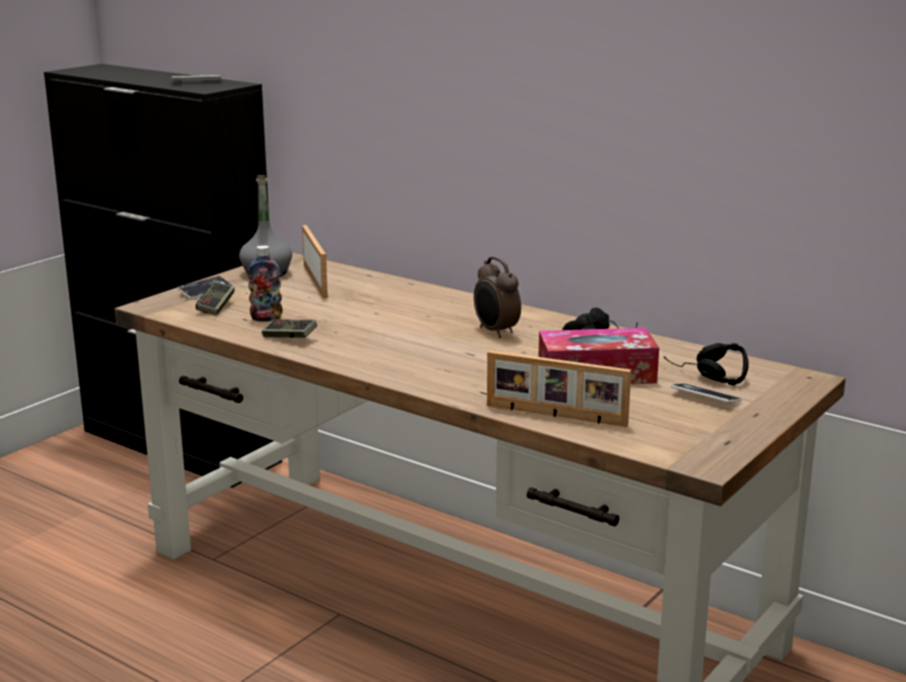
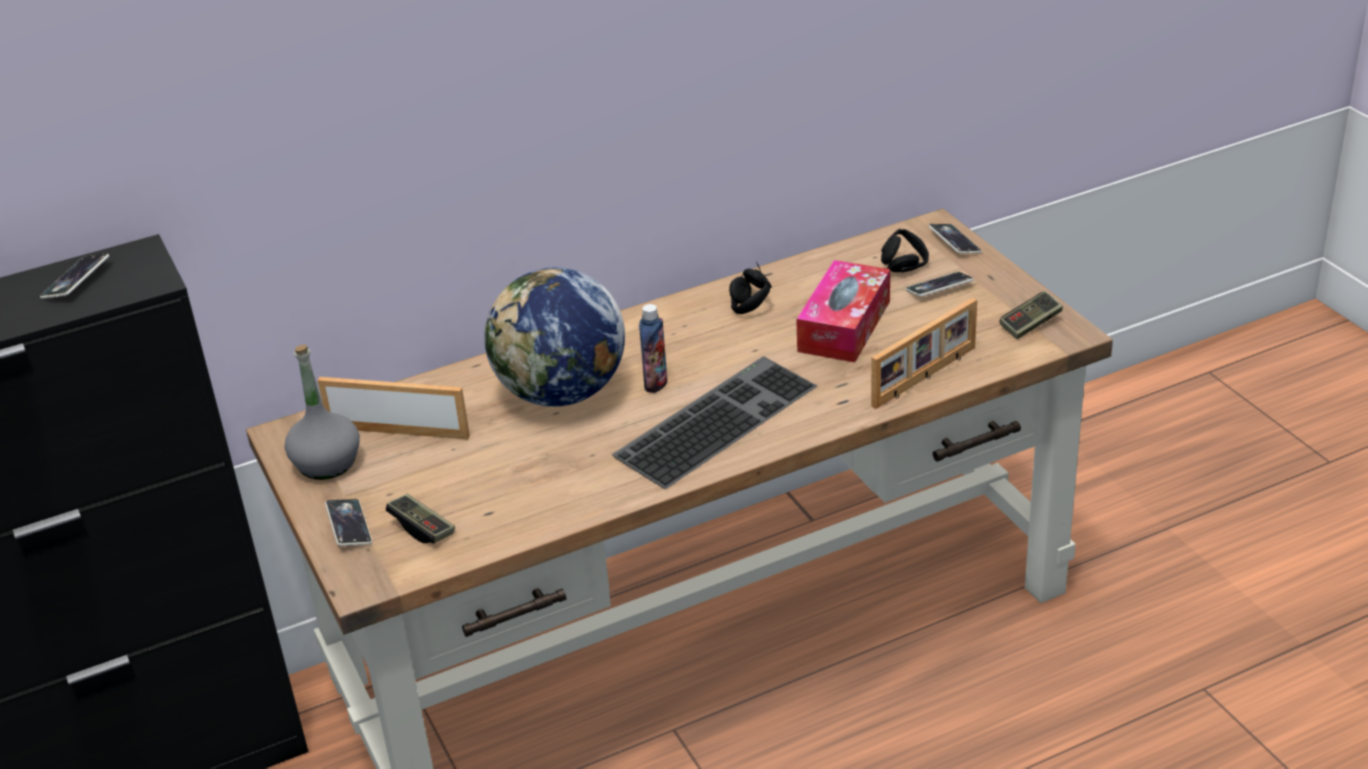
camera: 60 degrees left, 15 degrees up
(266, 318) = (502, 496): bottle -> bottle (656, 383)
(289, 338) = (584, 491): game controller -> game controller (1030, 324)
(400, 310) = (561, 393): none -> globe
(416, 357) = (715, 419): none -> keyboard
(495, 332) = (685, 351): alarm clock -> none
(792, 391) = (954, 242): none -> phone

